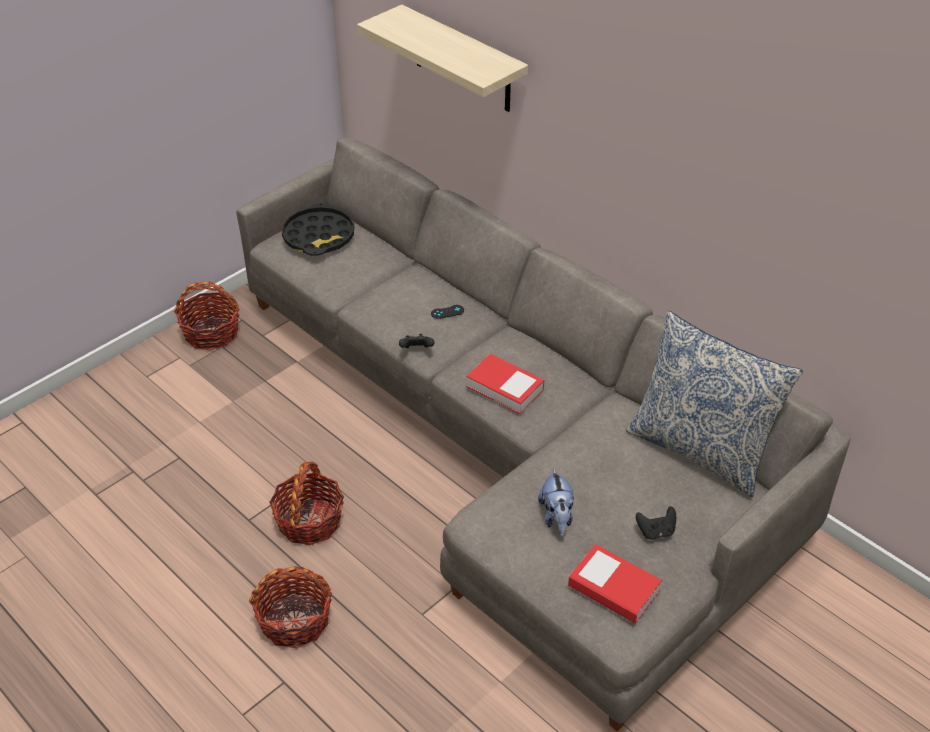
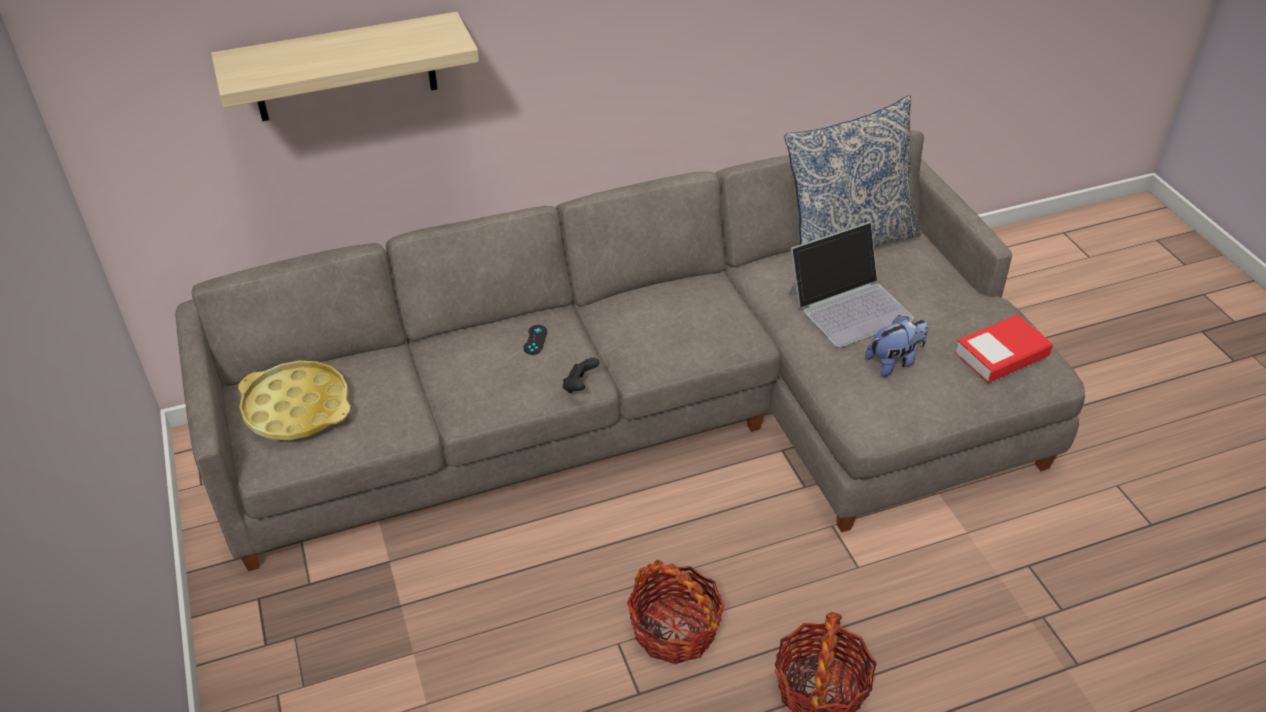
camera: 65 degrees left, 0 degrees up
(211, 333) = (257, 641): basket -> none
(319, 236) = (297, 408): black tray -> yellow tray
(505, 388) = (690, 336): book -> none
(556, 517) = (894, 362): plush toy -> plush toy turned 45 degrees counterclockwise
(610, 471) = (849, 305): none -> laptop
(656, 531) = (940, 304): black game controller -> none

